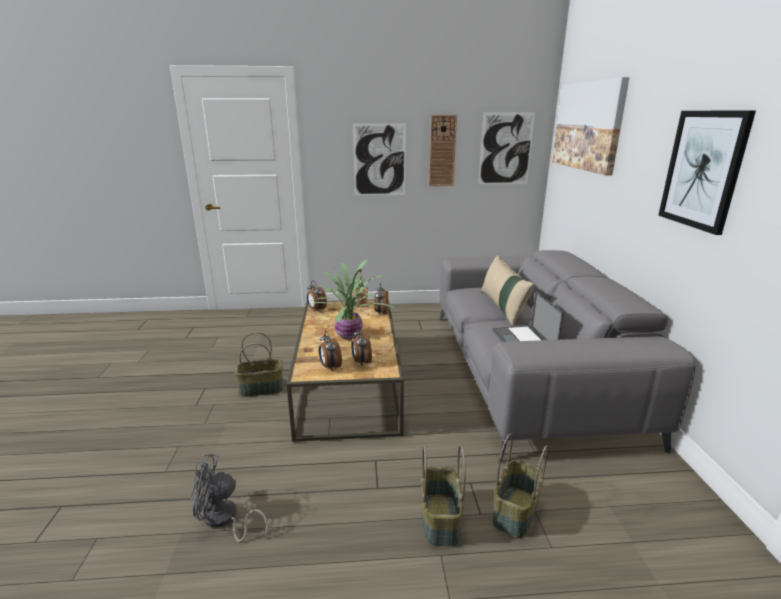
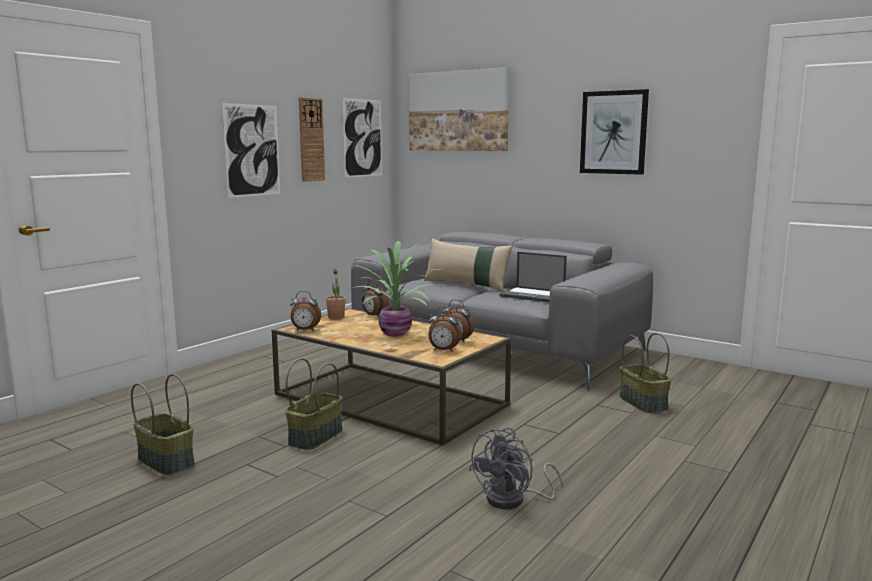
camera: 50 degrees left, 10 degrees down
(441, 520) = (623, 425): basket -> basket (167, 461)

